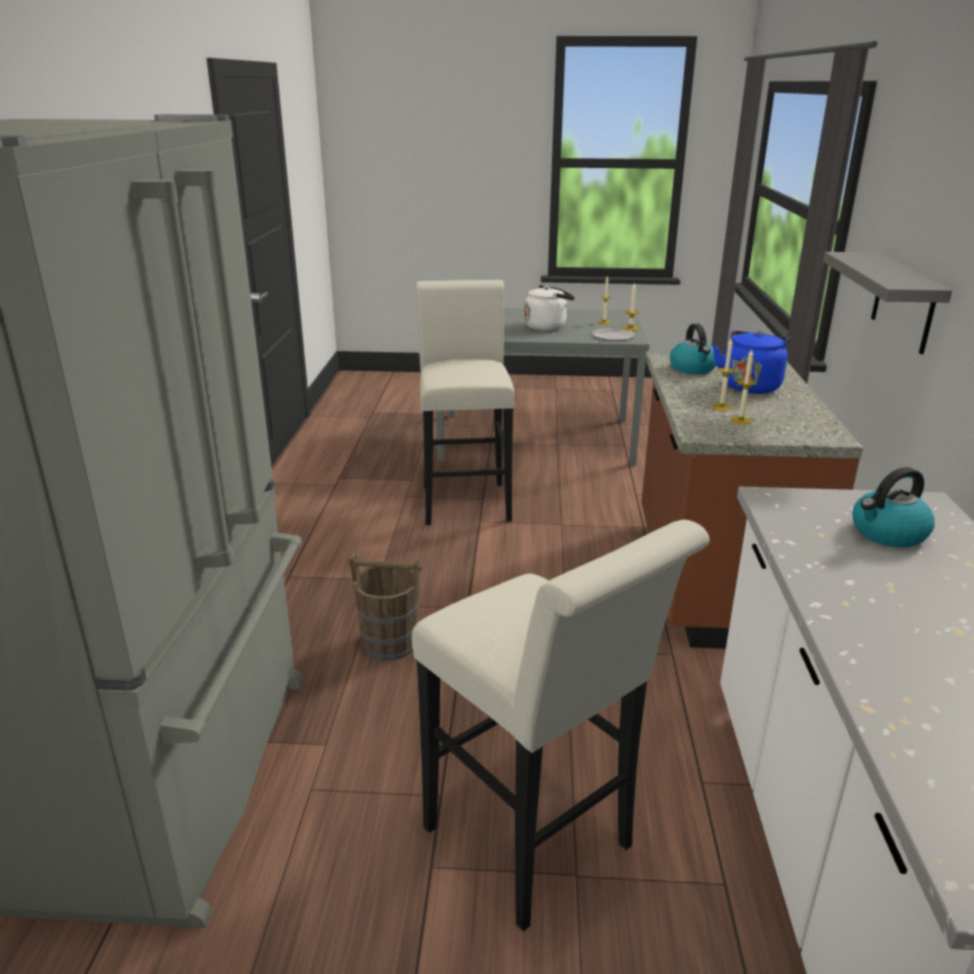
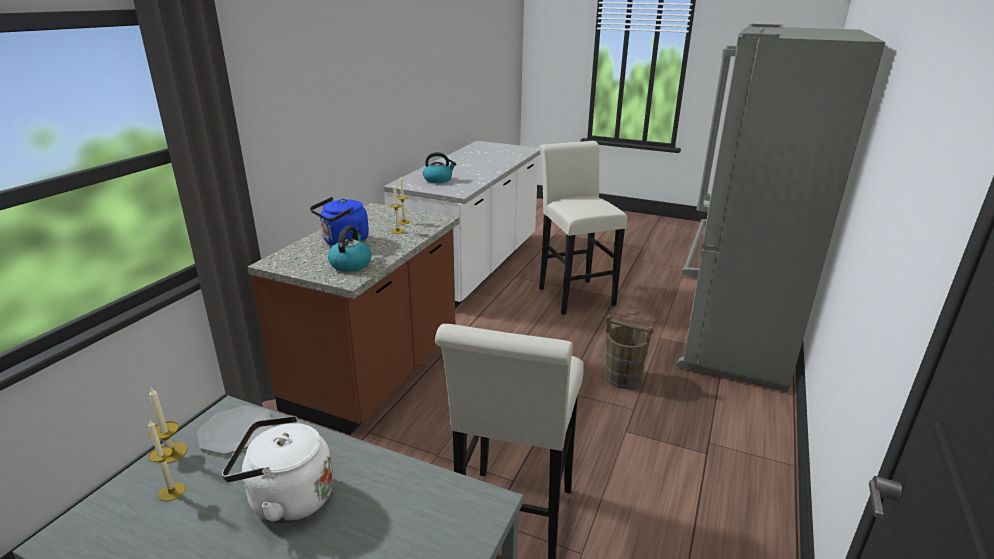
camera: 160 degrees left, 0 degrees up
(903, 302) = (303, 145): grey shelf -> none

